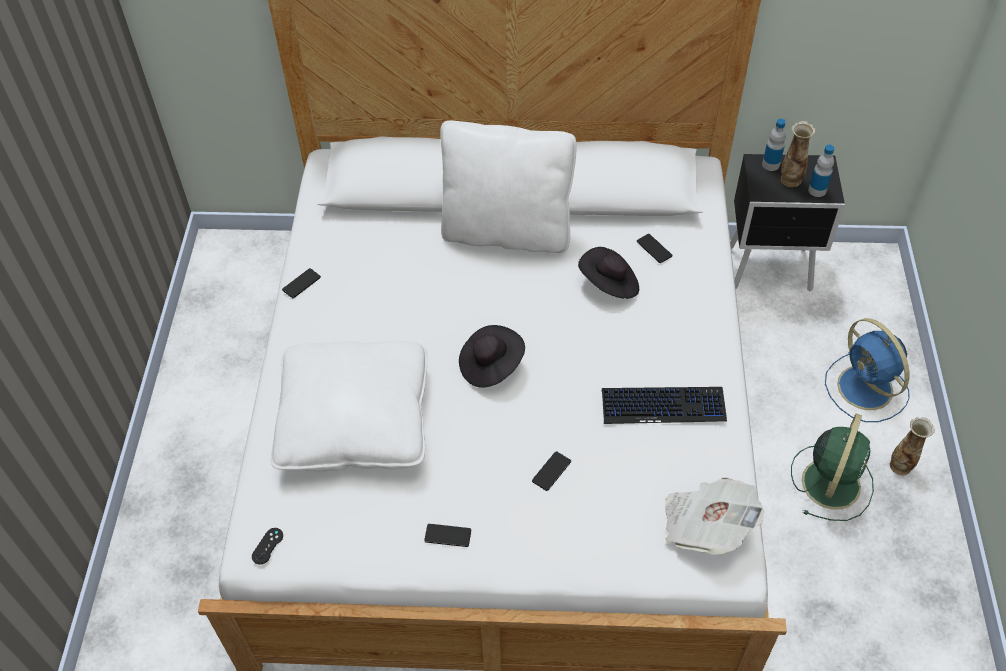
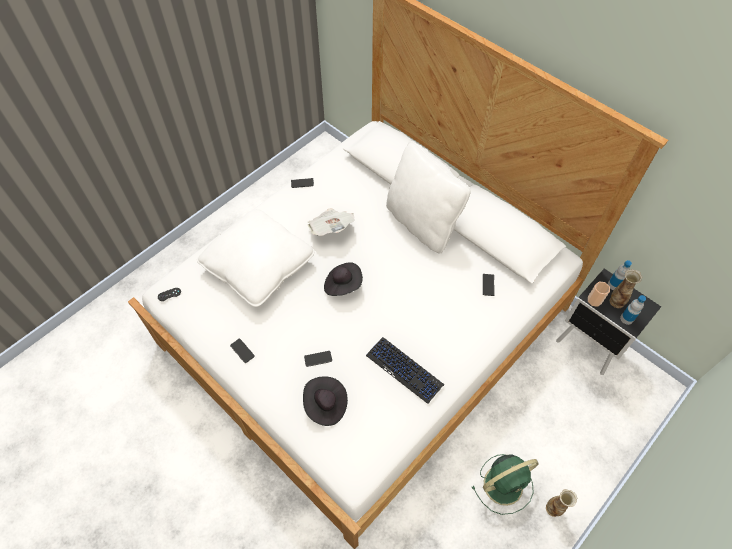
camera: 40 degrees right, 5 degrees up
(609, 284) = (444, 287): black hat -> black hat (325, 405)
(706, 526) = (361, 447): newspaper -> newspaper (331, 229)
(768, 193) = (594, 300): none -> cup
(866, 389) = (577, 453): blue fan -> none

